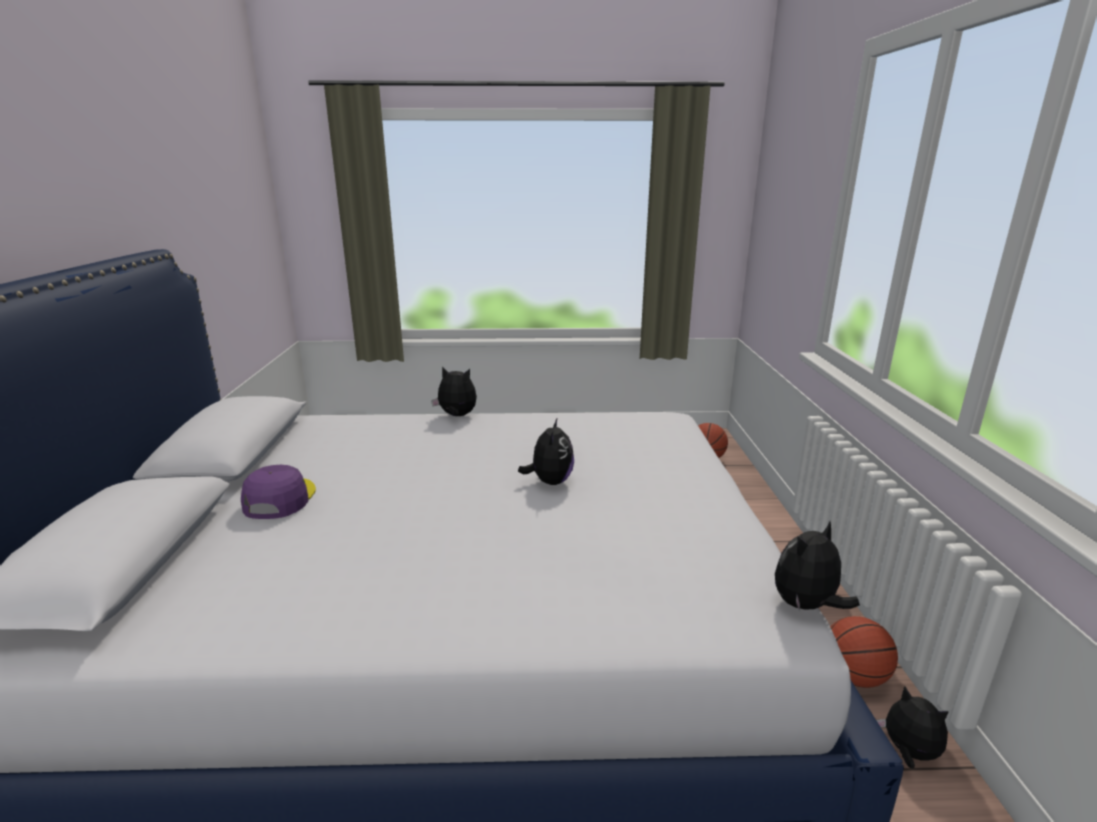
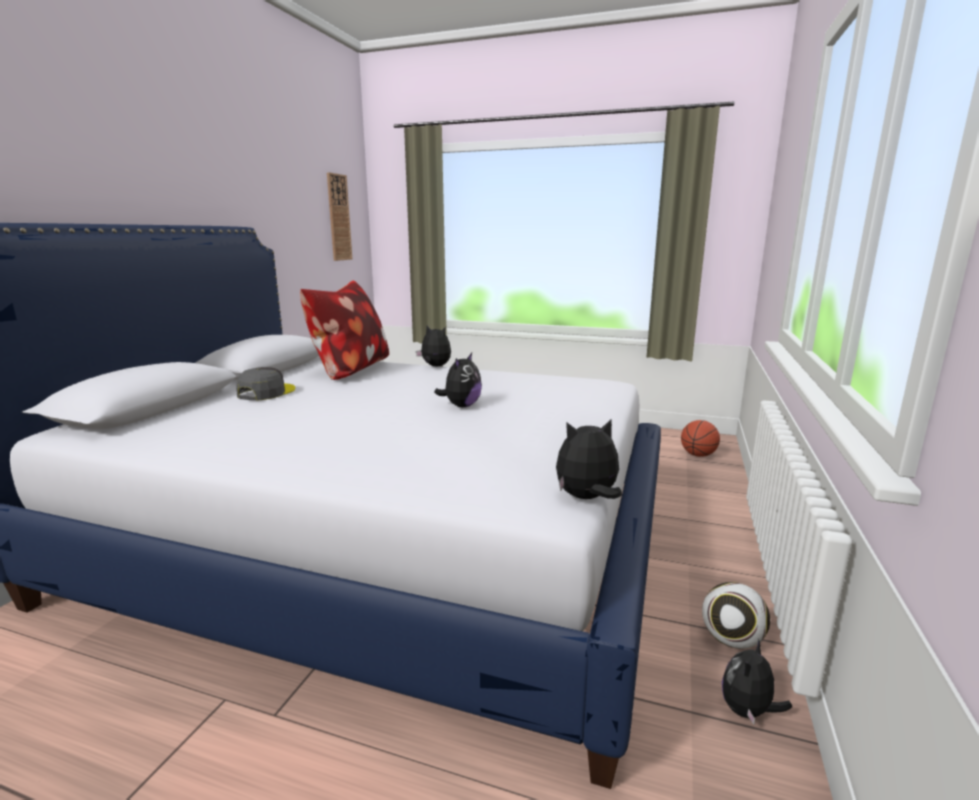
camera: 20 degrees right, 5 degrees down
(247, 209) = (339, 217): none -> wall clock
(279, 499) = (266, 392): purple cap -> grey cap
(357, 439) = (350, 371): none -> pillow
(853, 676) = (731, 640): basketball -> football
(908, 752) = (747, 711): plush toy -> plush toy turned 120 degrees counterclockwise

